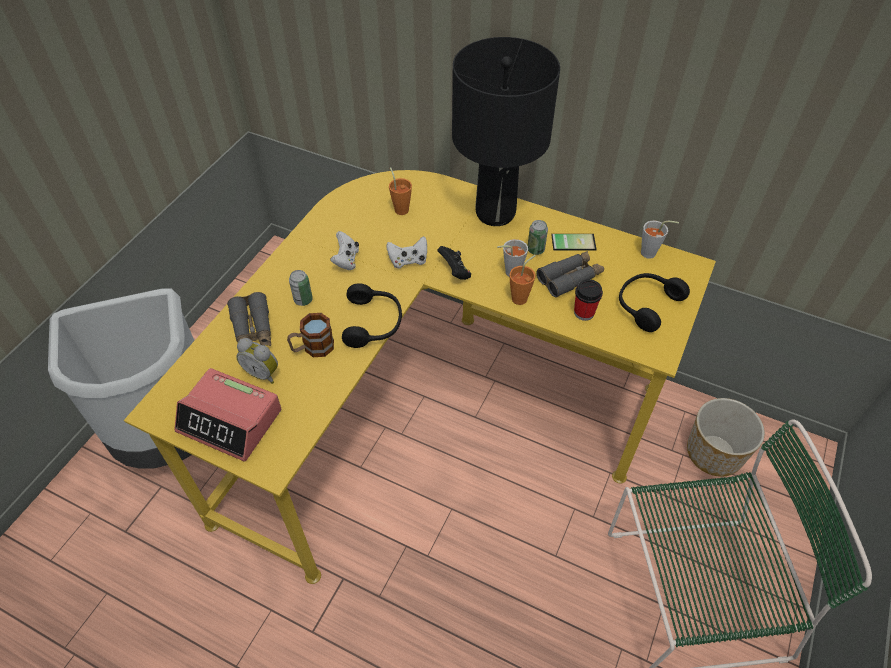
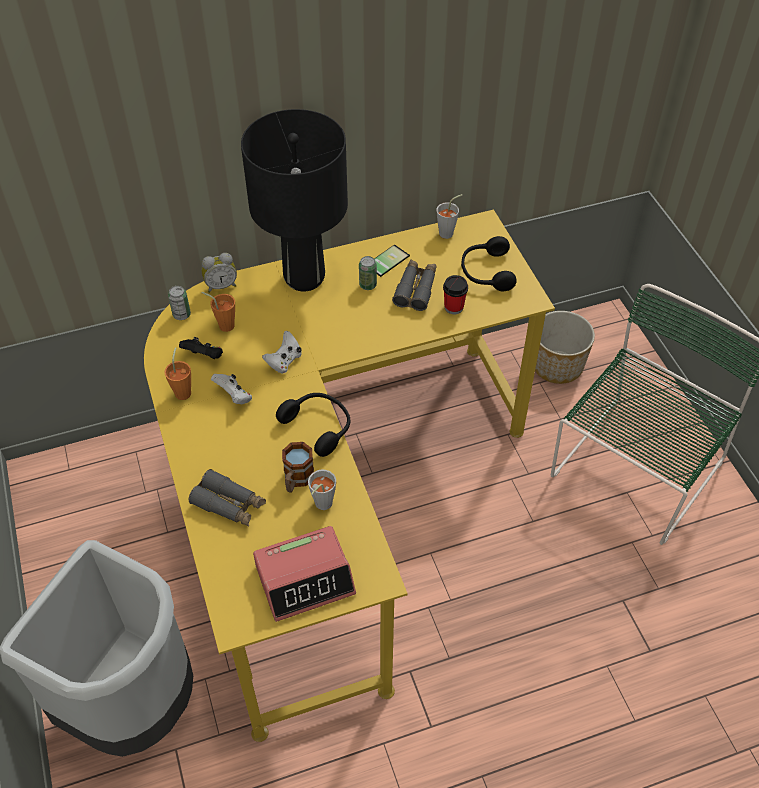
camera: 45 degrees left, 0 degrees up
(263, 373) = (283, 527): alarm clock -> alarm clock (221, 286)
(303, 300) = (240, 452): can -> can (181, 315)
(455, 272) = (330, 343): black game controller -> black game controller (204, 356)
(509, 272) = (370, 316): grey cup -> grey cup (321, 505)
(522, 297) = (400, 327): orange cup -> orange cup (183, 390)

